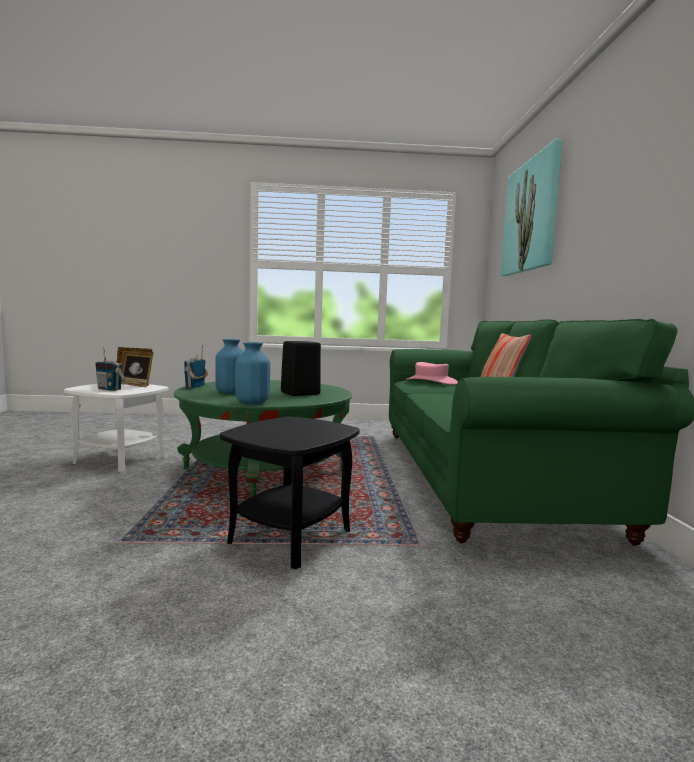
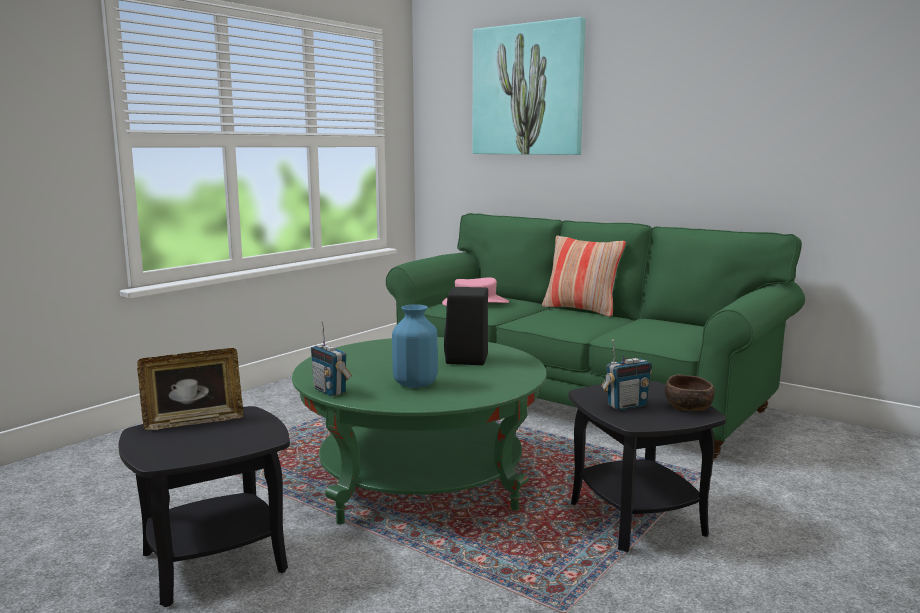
camera: 50 degrees left, 5 degrees up
(109, 389) = (218, 441): radio -> radio (626, 405)
(120, 460) = (215, 562): white side table -> black side table
(252, 402) = (505, 388): blue vase -> none
(304, 439) = (689, 407): none -> brown bowl

